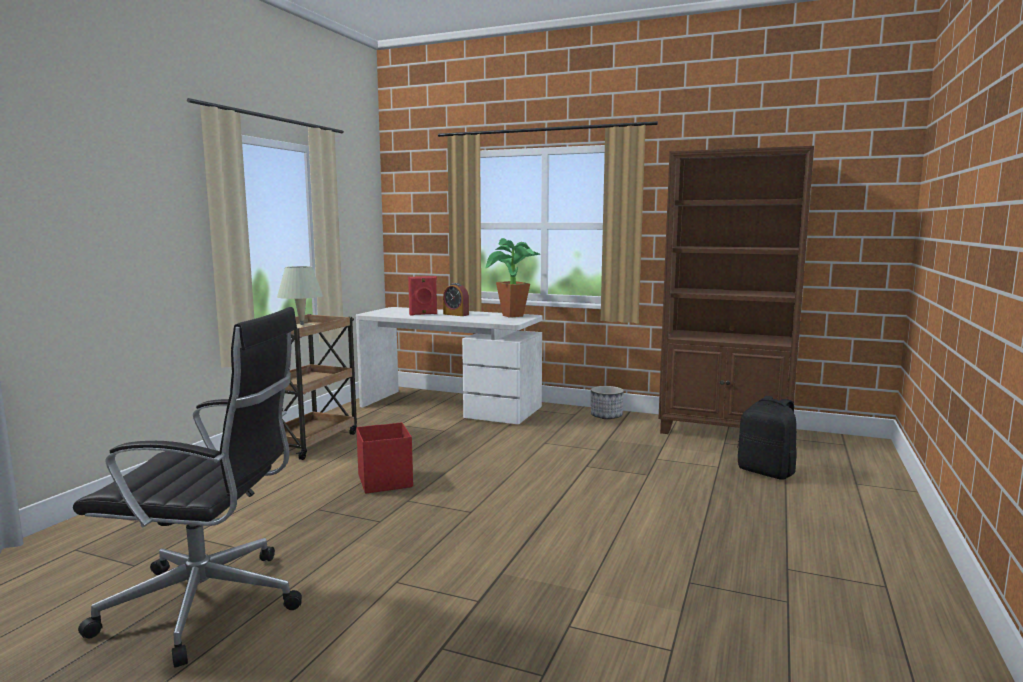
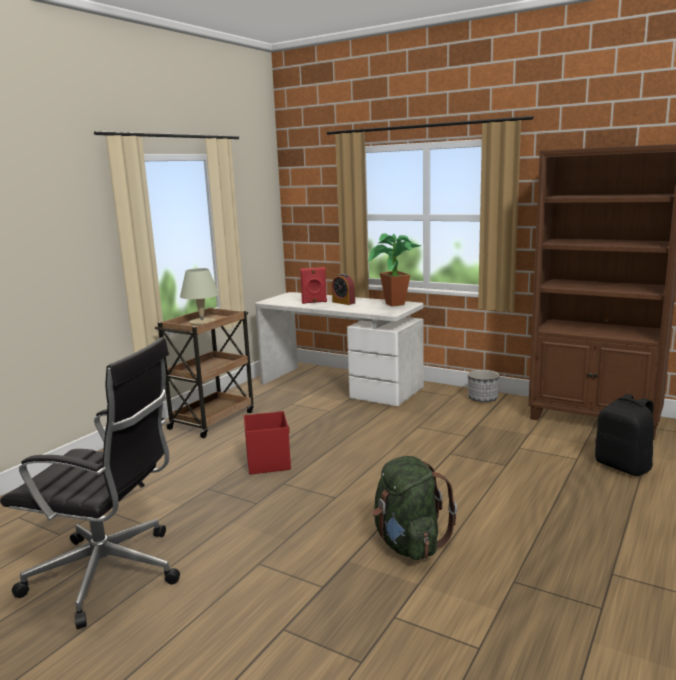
camera: 10 degrees right, 5 degrees up
(565, 553) = (409, 544): none -> green backpack

